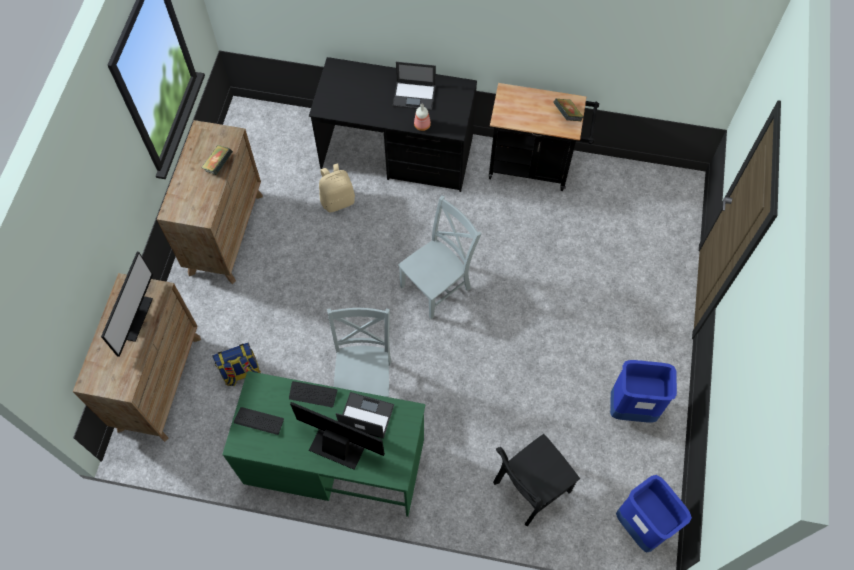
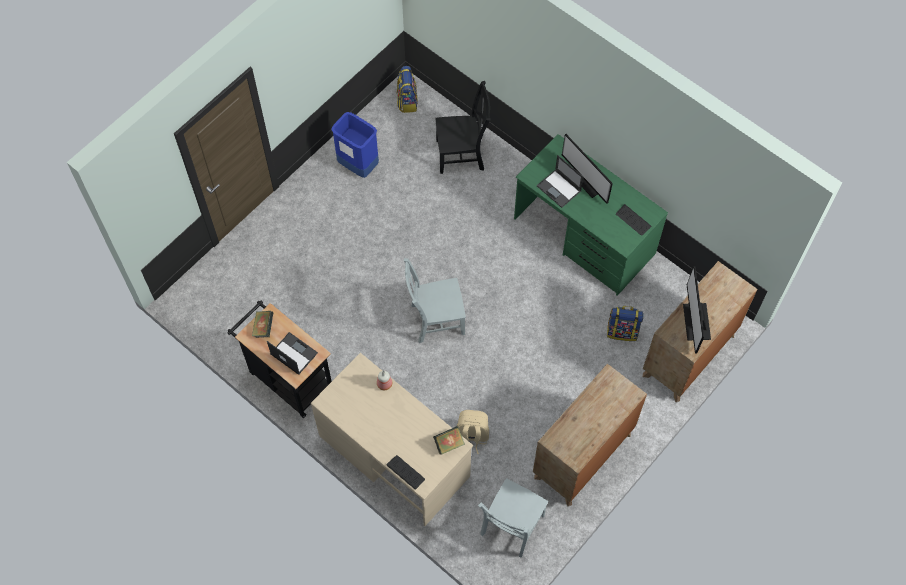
camera: 150 degrees left, 0 degrees up
(132, 317) = (695, 322): monitor -> monitor turned 45 degrees counterclockwise
(219, 165) = (575, 416): book -> book (449, 443)
(313, 394) = (588, 219): keyboard -> keyboard (406, 472)
(365, 383) = (533, 276): grey chair -> grey chair (511, 527)
(397, 153) = (394, 455): black desk -> beige desk
(414, 96) = (372, 415): laptop -> laptop (293, 353)
(640, 526) = (407, 101): blue trash can -> backpack

